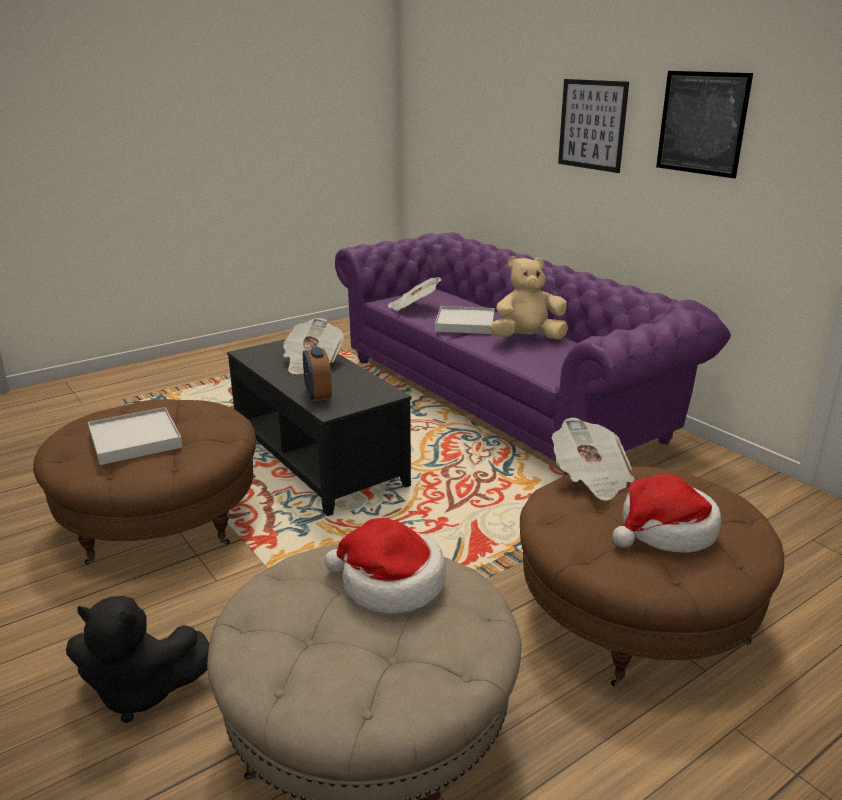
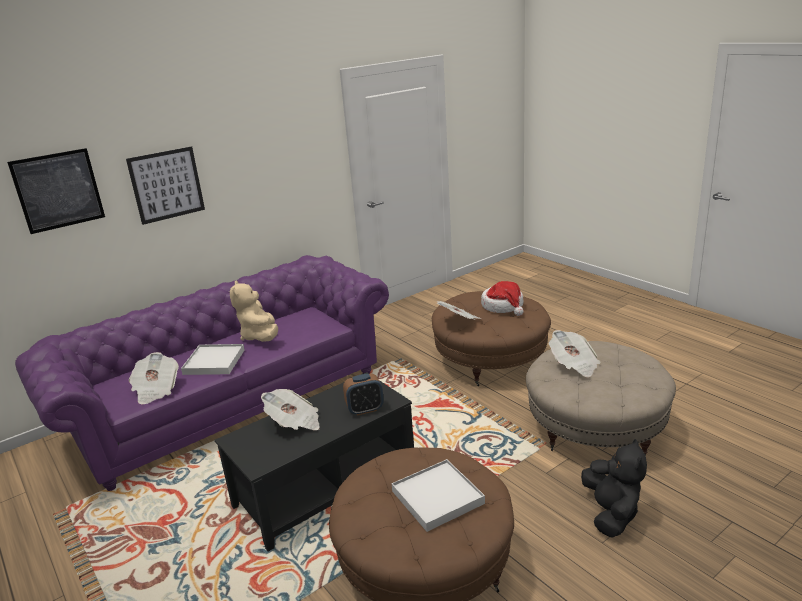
camera: 90 degrees left, 0 degrees up
(390, 584) = (574, 365): hat -> newspaper
(702, 123) = (256, 157): picture -> picture (58, 190)

